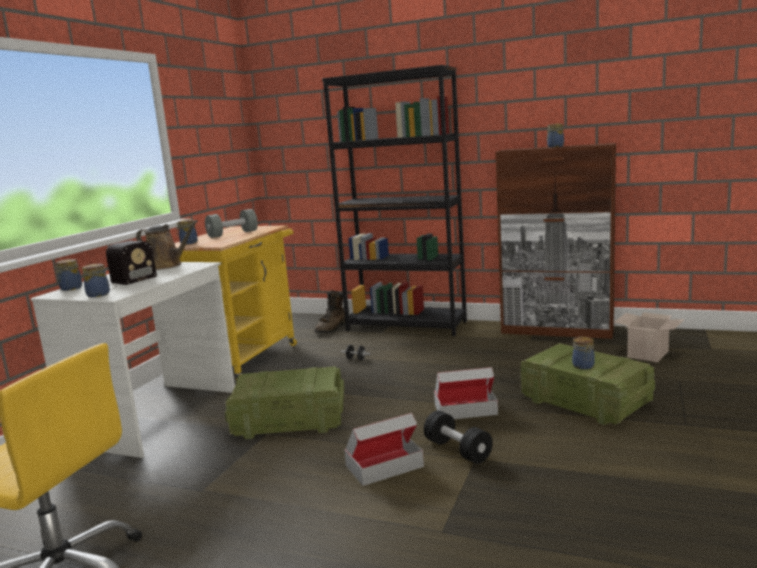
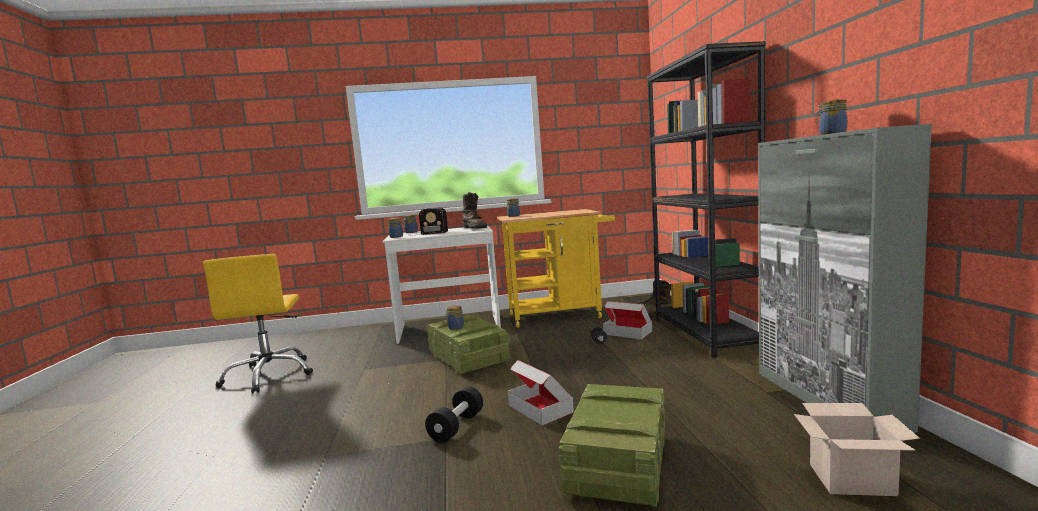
camera: 60 degrees right, 5 degrees down
(167, 266) = (475, 228): brown watering can -> brown boot
(232, 234) = (552, 213): grey dumbbell -> none
(384, 466) = (416, 407): cardboard box -> cardboard box (628, 332)
(557, 330) = (827, 399): brown cabinet -> grey cabinet
(583, 366) = (598, 414): jar -> jar (455, 328)

